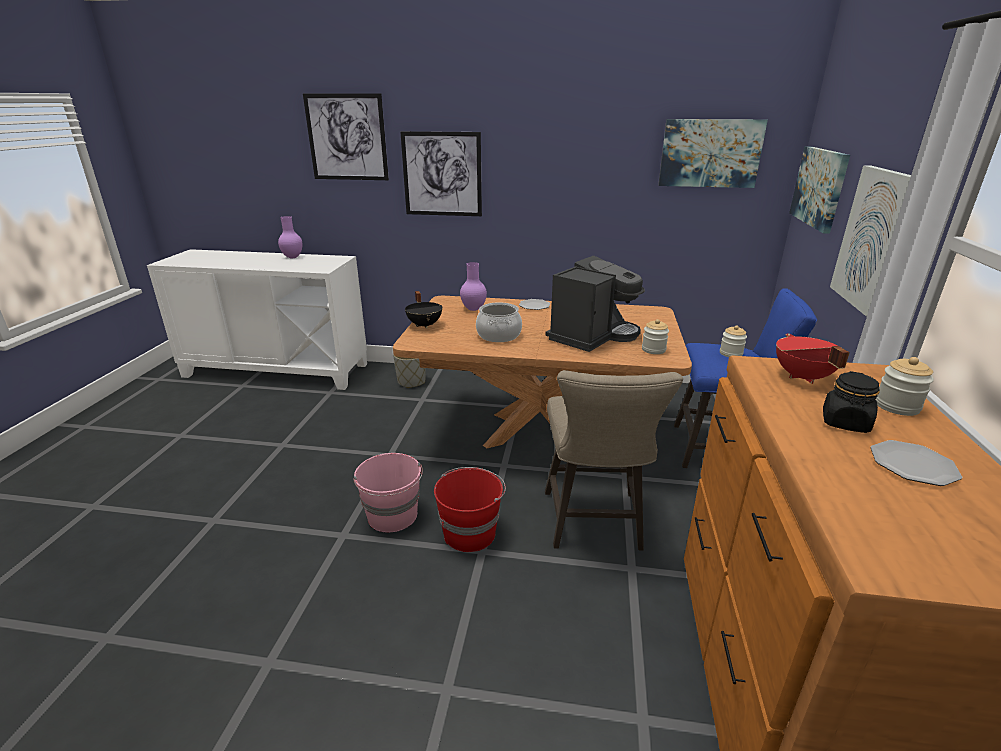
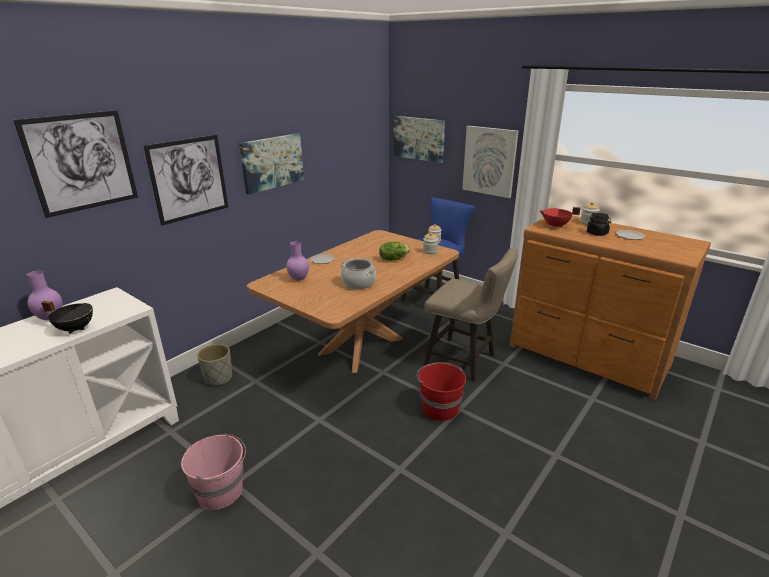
camera: 60 degrees left, 0 degrees up
(393, 516) = (397, 437): pink bucket -> pink bucket (221, 491)
(425, 325) = (305, 302): black cooking pot -> black cooking pot (76, 328)
(592, 335) = (393, 259): coffee machine -> lettuce
(710, 153) = (352, 127): picture -> picture (272, 162)

